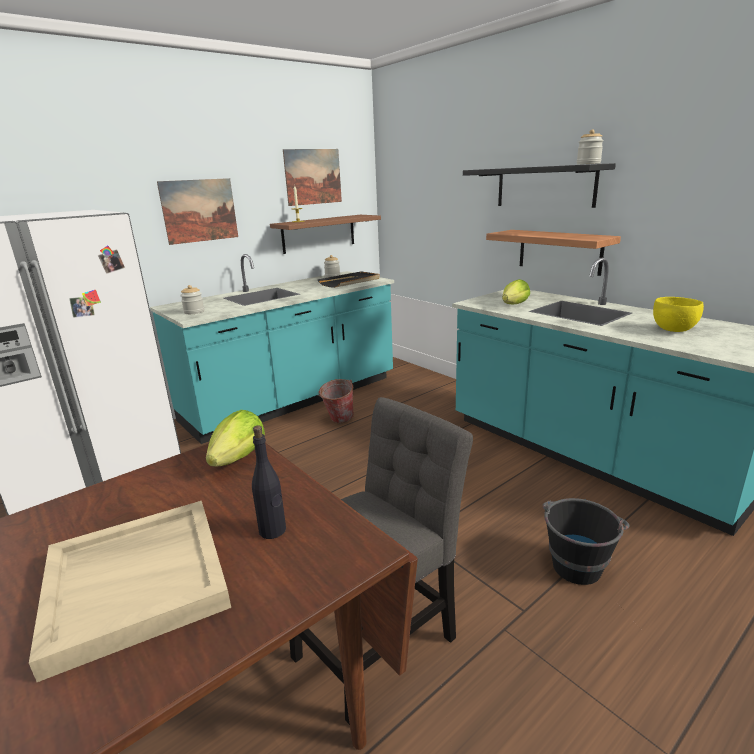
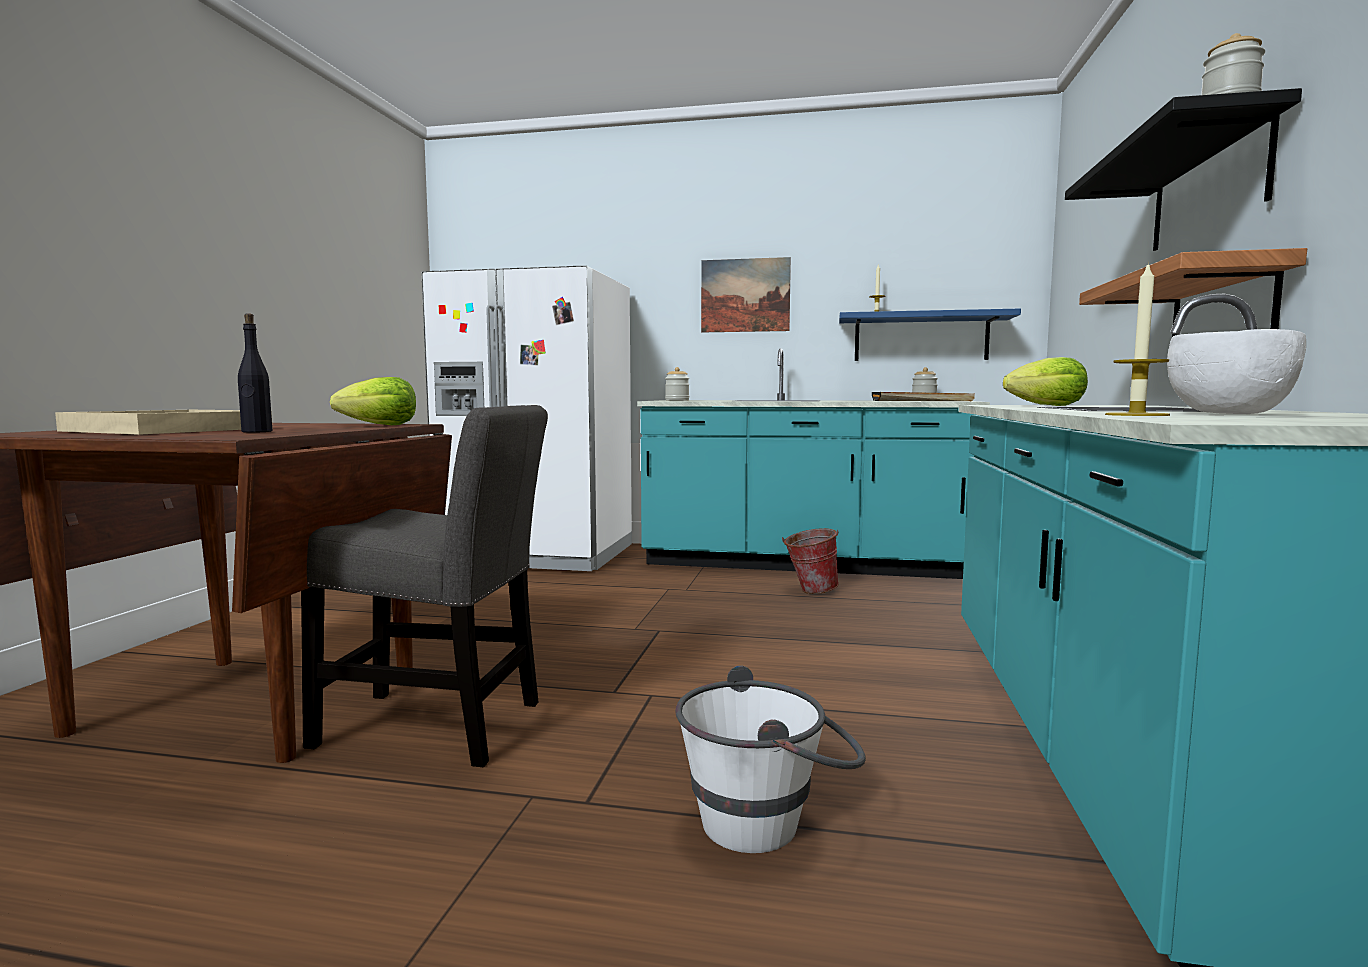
camera: 50 degrees right, 15 degrees down
(313, 177) = (922, 255): picture -> none
(318, 233) = (921, 338): brown shelf -> blue shelf
(577, 560) = (769, 821): black bucket -> white bucket
(673, 330) = (1227, 414): yellow bowl -> white bowl
(679, 343) = (1136, 415): none -> candle

